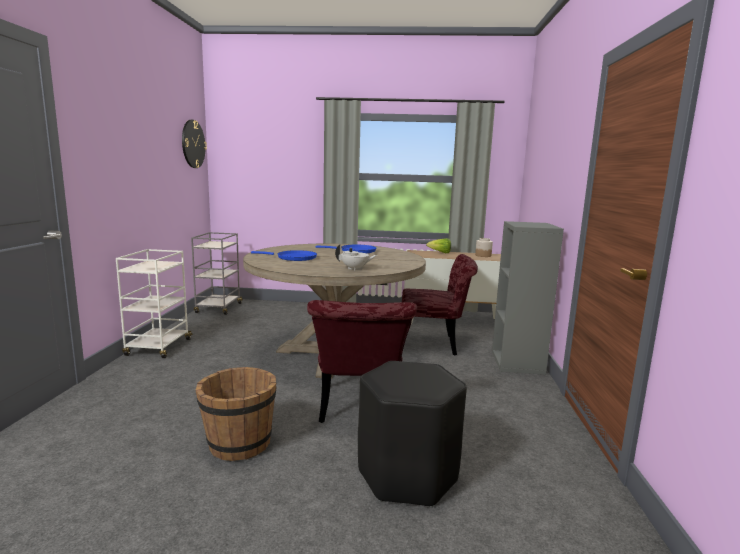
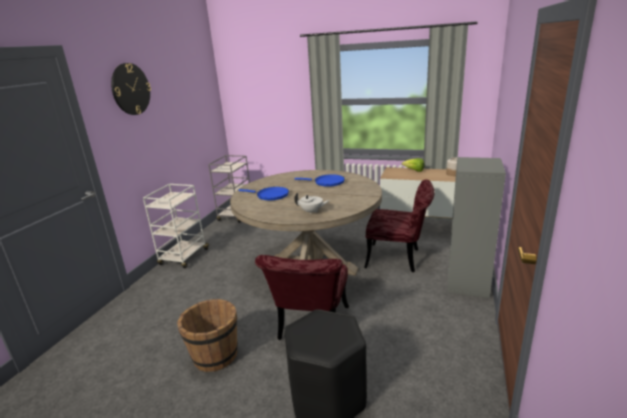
camera: 15 degrees right, 10 degrees up
(193, 144) = (204, 86): wall clock -> wall clock (130, 89)

